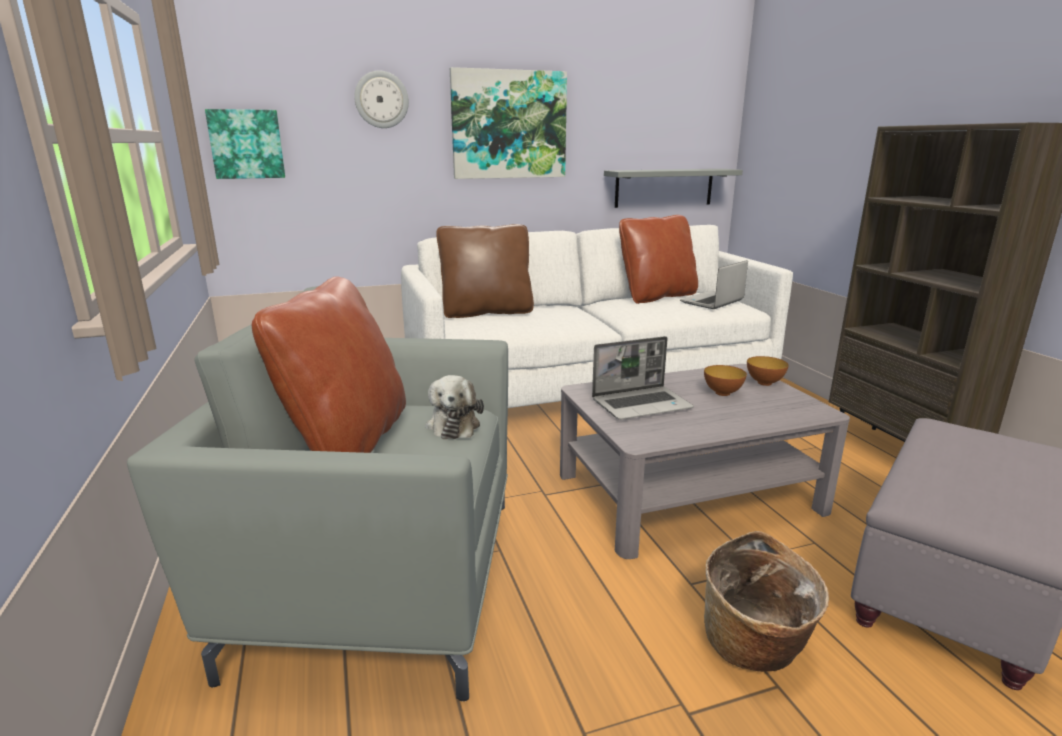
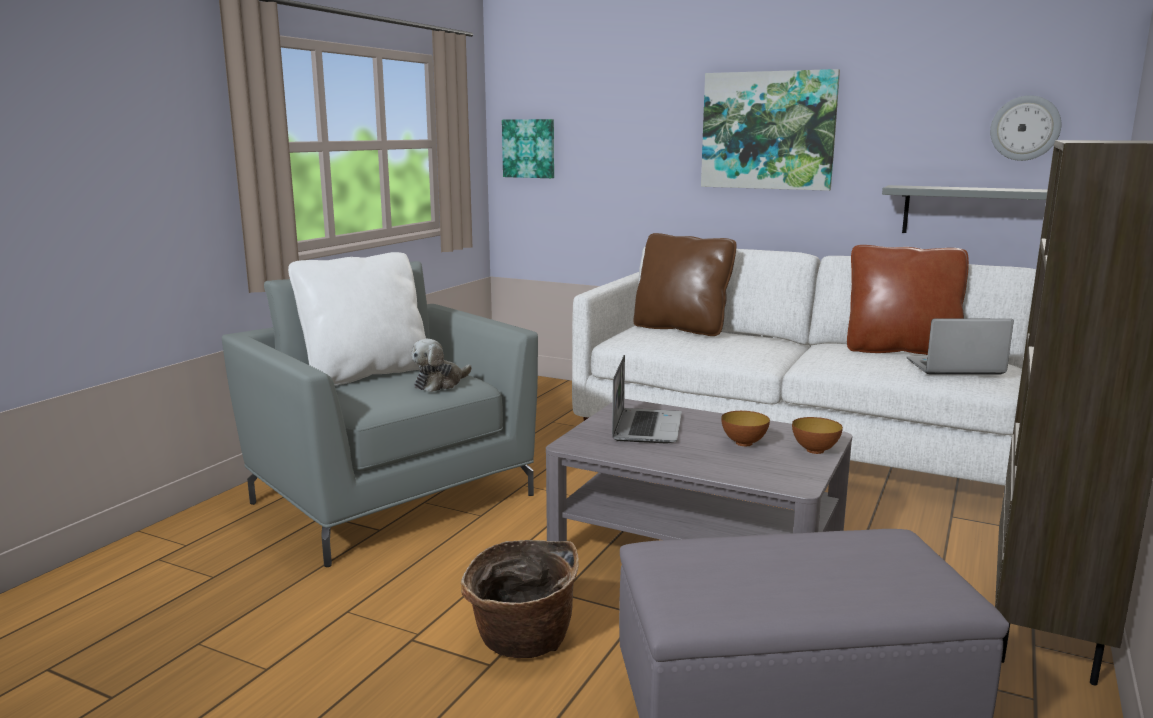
camera: 45 degrees right, 5 degrees down
(348, 443) = (366, 374): brown pillow -> white pillow
(381, 99) = (640, 107): wall clock -> wall clock (1025, 128)
(642, 404) = (646, 427): laptop -> laptop turned 105 degrees counterclockwise

